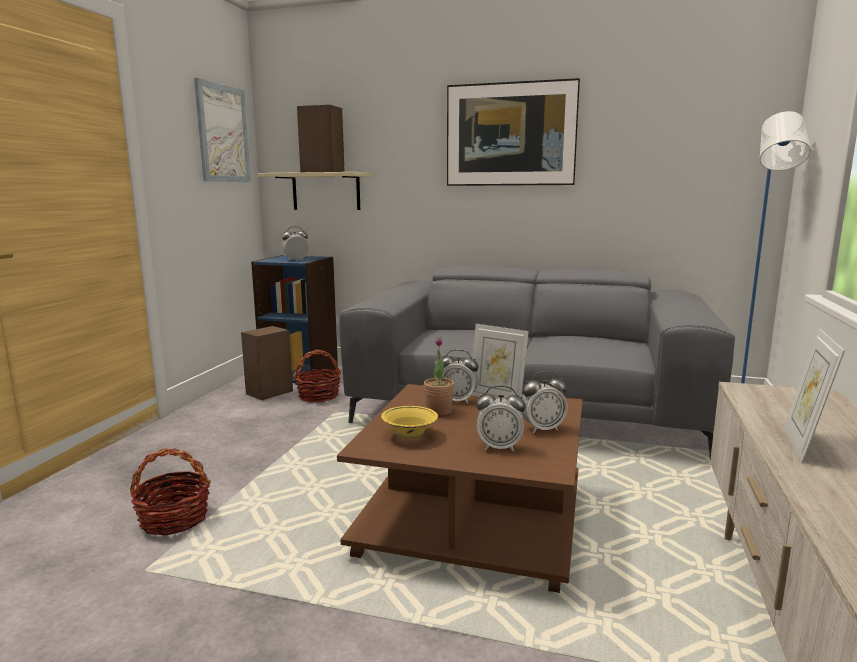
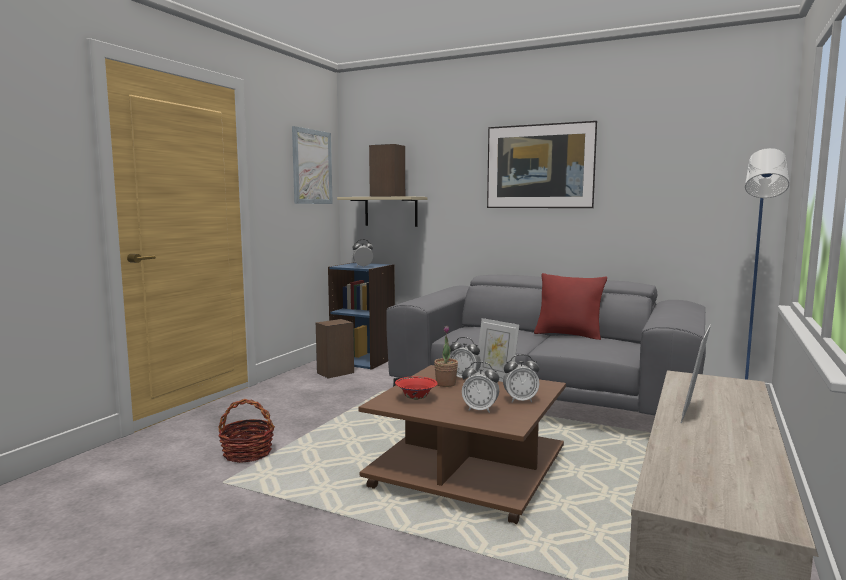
camera: 10 degrees right, 5 degrees down
(319, 396) = (373, 378): basket -> none
(409, 436) = (416, 398): yellow bowl -> red bowl
(555, 336) = (568, 335): none -> red pillow

